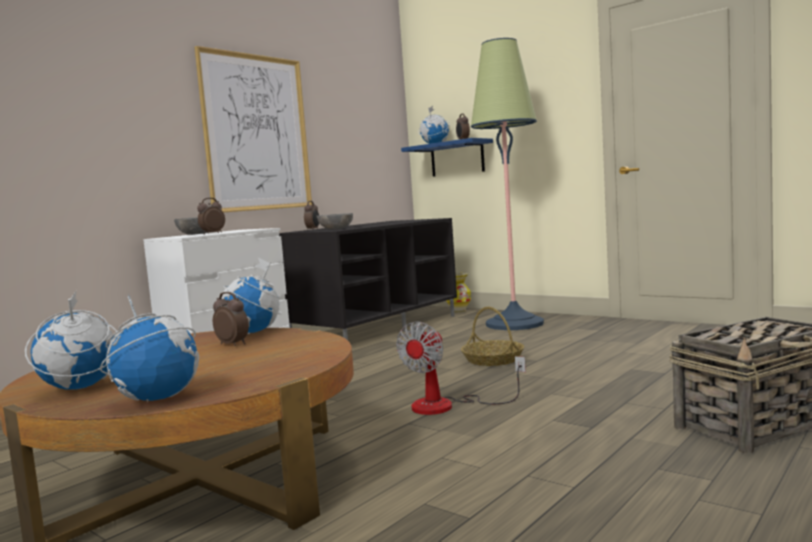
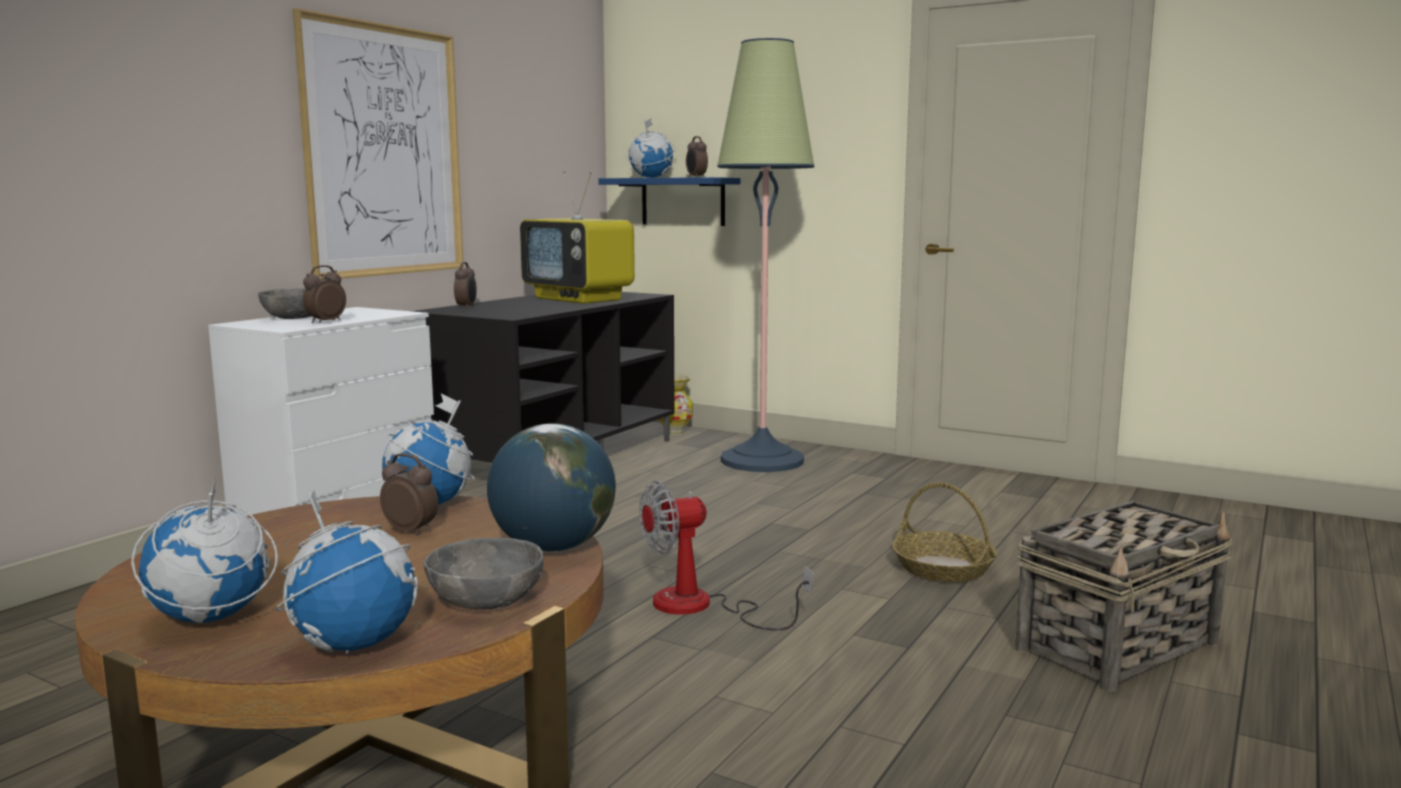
camera: 10 degrees left, 5 degrees up
(319, 349) = (553, 548): none -> globe
(336, 229) = (505, 310): grey bowl -> grey bowl (485, 600)
(388, 223) = (579, 299): none -> television
(447, 406) = (701, 607): fan -> fan turned 45 degrees clockwise
(493, 360) = (747, 526): basket -> basket (943, 568)

